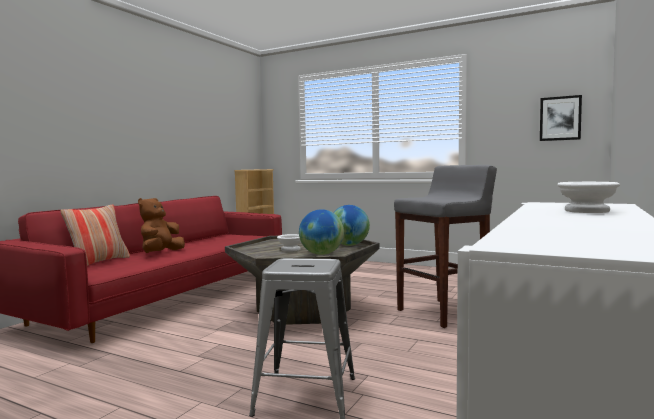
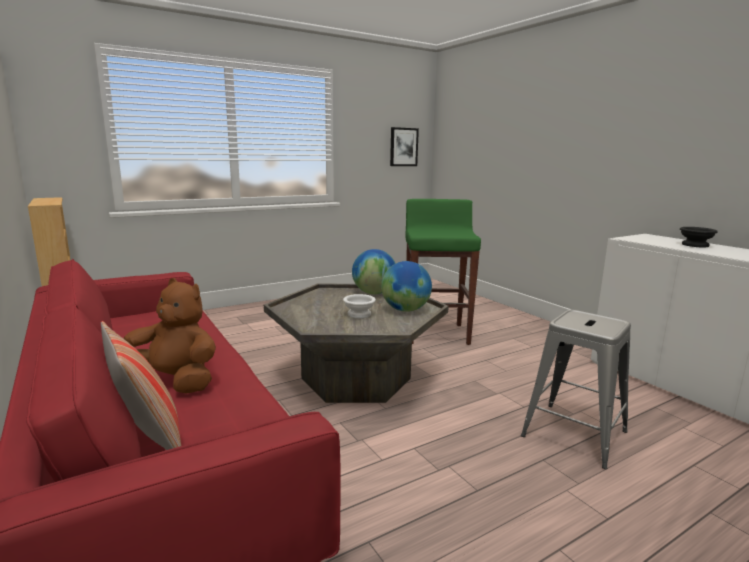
camera: 60 degrees left, 10 degrees up
(161, 253) = (175, 381): brown plush toy -> brown plush toy turned 150 degrees clockwise
(443, 313) = (436, 333): grey stool -> green stool
(588, 211) = (696, 245): white bowl -> black bowl

